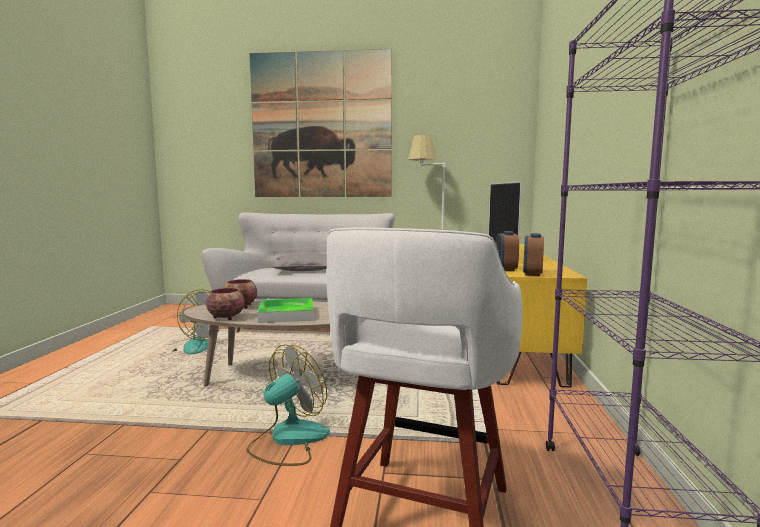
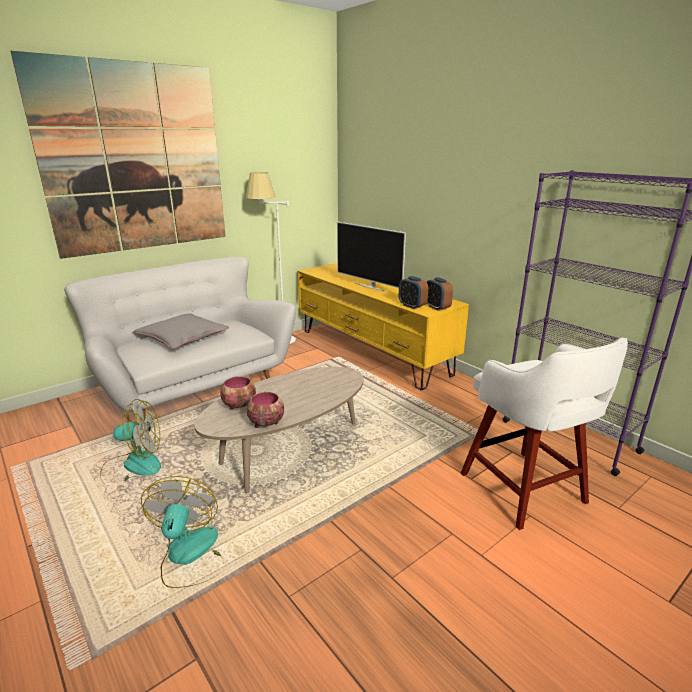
camera: 45 degrees left, 15 degrees up
(286, 314) = (302, 398): tray -> none
(288, 440) = (393, 493): fan -> fan (189, 556)

